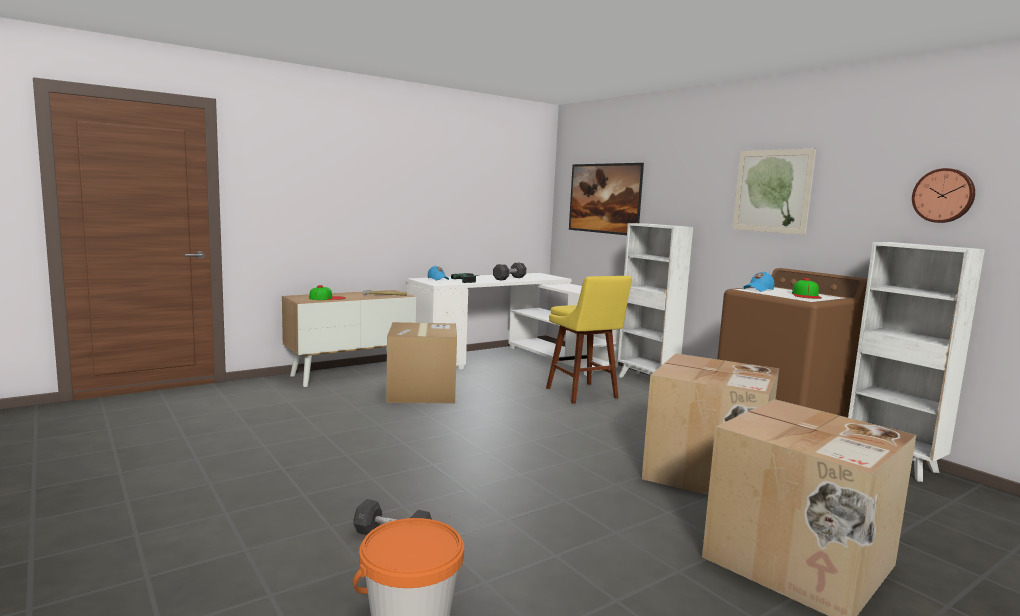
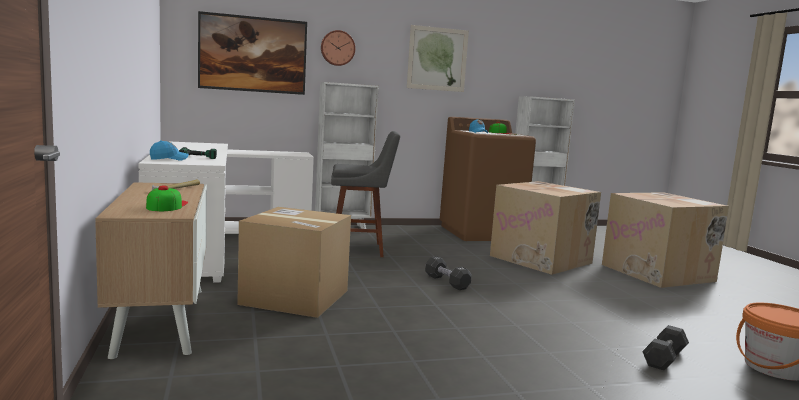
camera: 70 degrees left, 0 degrees up
(509, 278) = (202, 149): black dumbbell -> black dumbbell (447, 282)
(583, 394) = (360, 249): yellow stool -> grey stool
(943, 195) = (540, 68): wall clock -> wall clock (337, 48)

